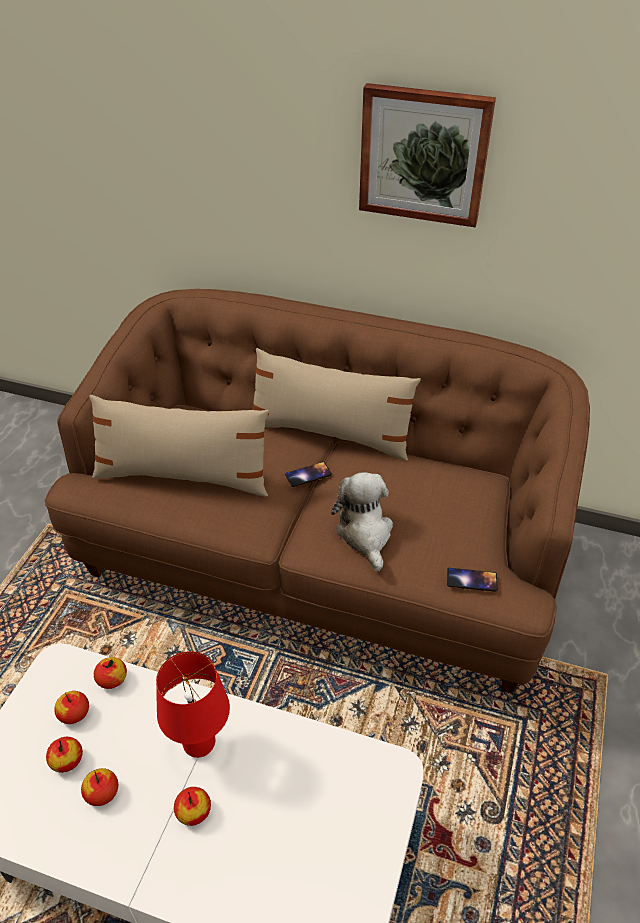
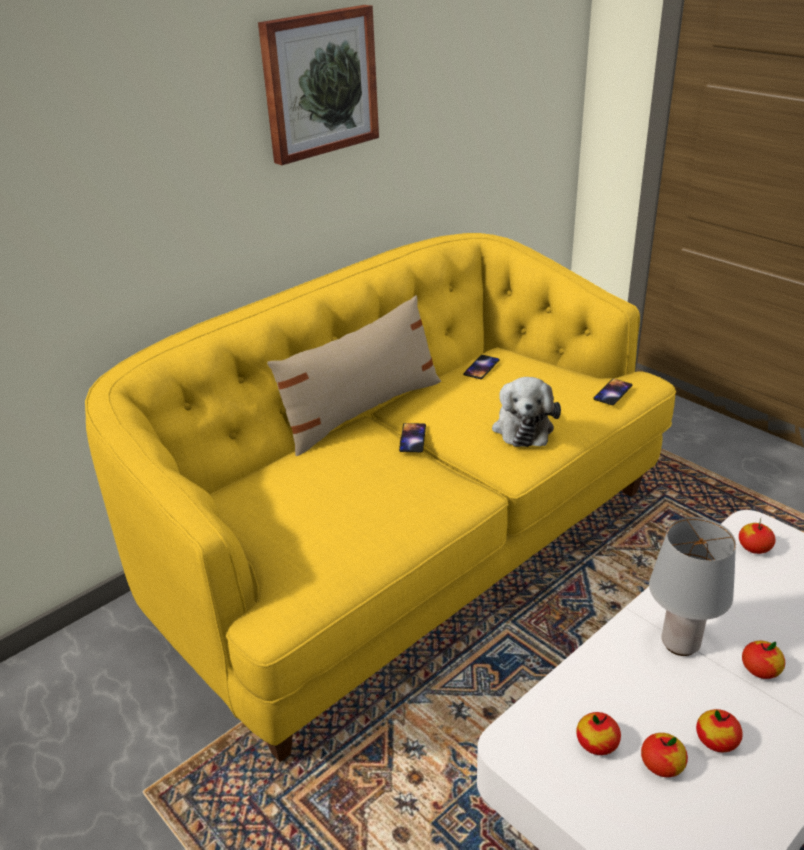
camera: 60 degrees left, 10 degrees down
(112, 679) = (562, 696): apple -> apple (754, 547)
(183, 476) = (342, 519): beige pillow -> none
(199, 743) = (679, 644): red table lamp -> grey table lamp
(320, 556) = (408, 551): brown sofa -> yellow sofa
(365, 534) = (523, 426): plush toy -> plush toy turned 105 degrees counterclockwise
(442, 476) = (481, 367): none -> phone

